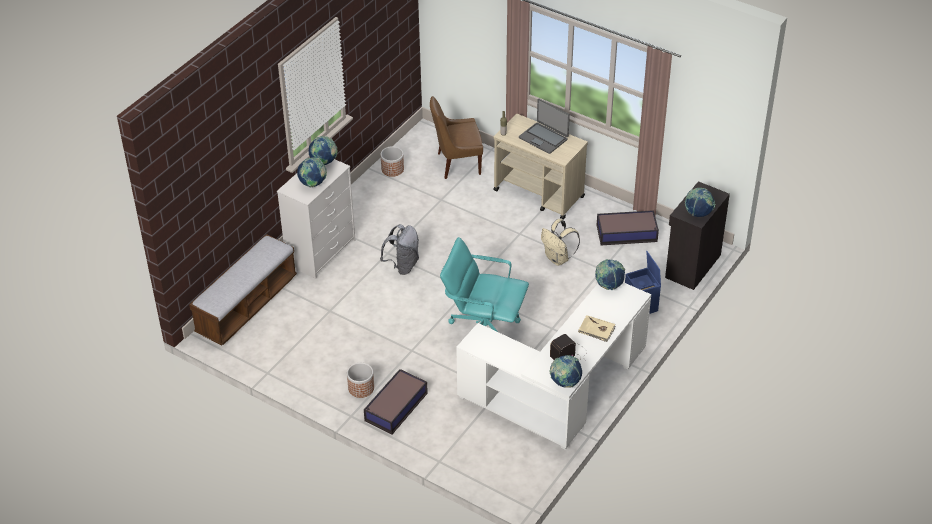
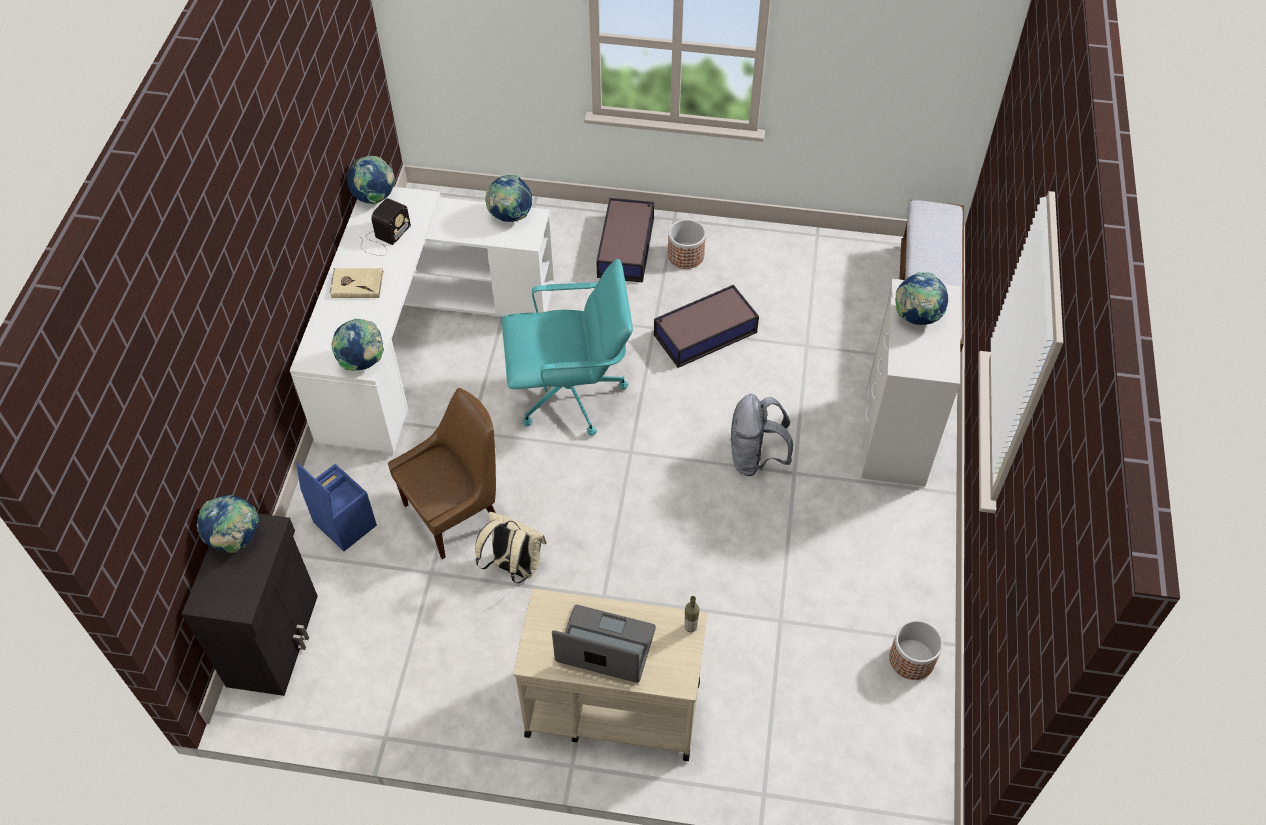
camera: 155 degrees right, 10 degrees up
(324, 162) = (935, 365): globe -> globe (510, 216)
(457, 164) = (806, 724): brown chair -> brown chair (456, 513)
(627, 233) = (411, 672): storage box -> storage box (704, 334)

